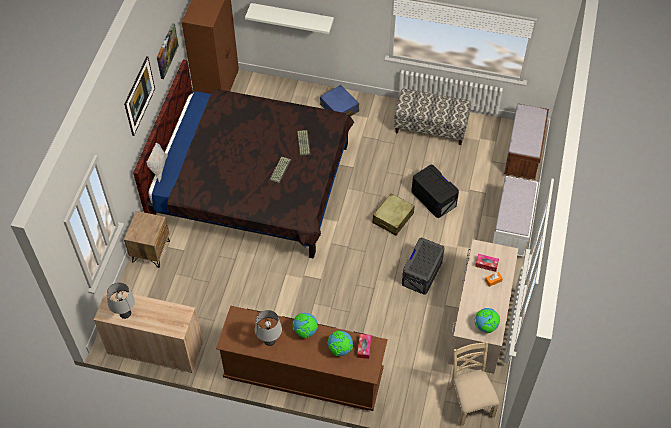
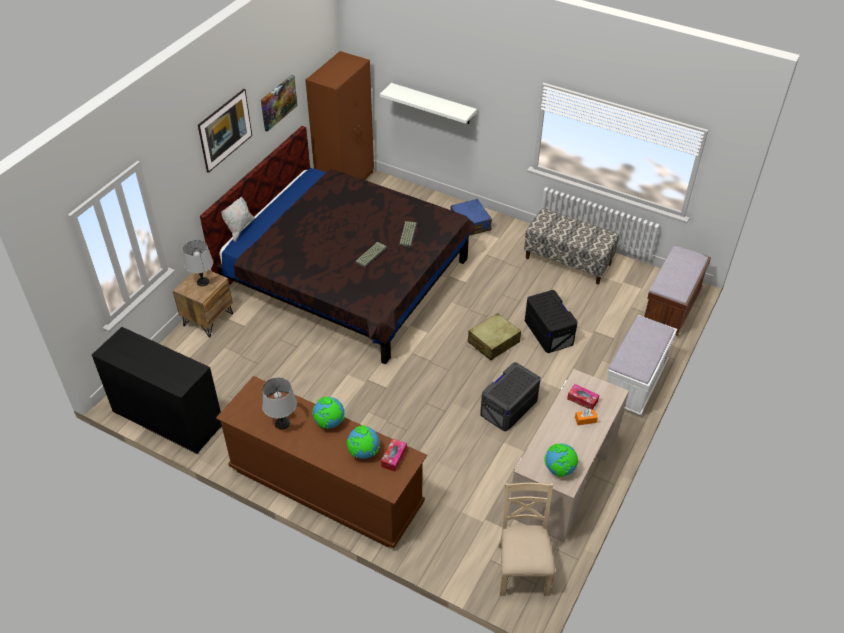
camera: 15 degrees right, 10 degrees down
(125, 313) = (128, 356): grey table lamp -> grey table lamp (202, 282)
(155, 348) = (168, 418): beige cabinet -> black cabinet

